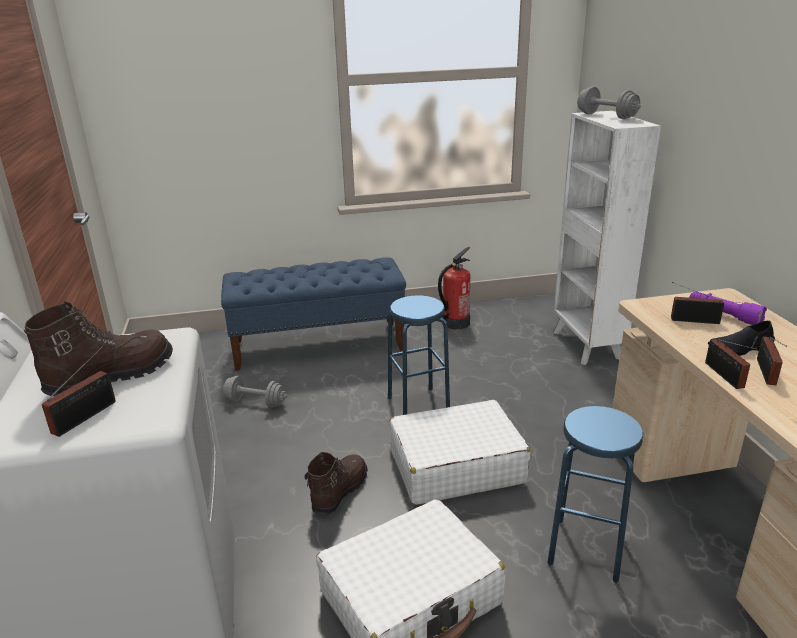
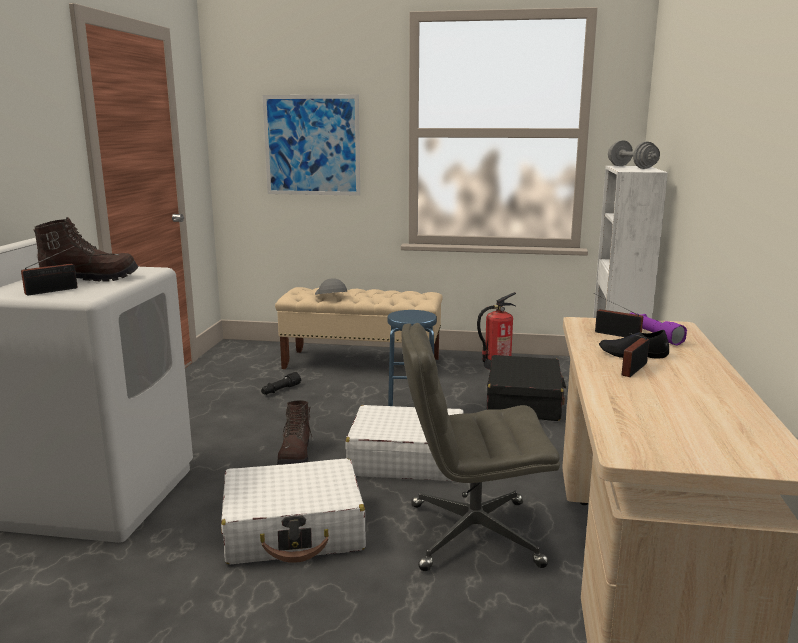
camera: 20 degrees right, 10 degrees down
(221, 102) = (312, 145): none -> picture
(256, 402) = (280, 390): grey dumbbell -> black flashlight
(281, 281) = (330, 295): none -> grey cap
(319, 345) = (362, 363): blue bench -> beige bench
(338, 492) = (296, 455): brown boot -> brown boot turned 135 degrees clockwise
(511, 363) = (523, 401): none -> black suitcase
(586, 549) = (472, 535): blue stool -> grey office chair
(725, 377) = (589, 366): radio -> none

